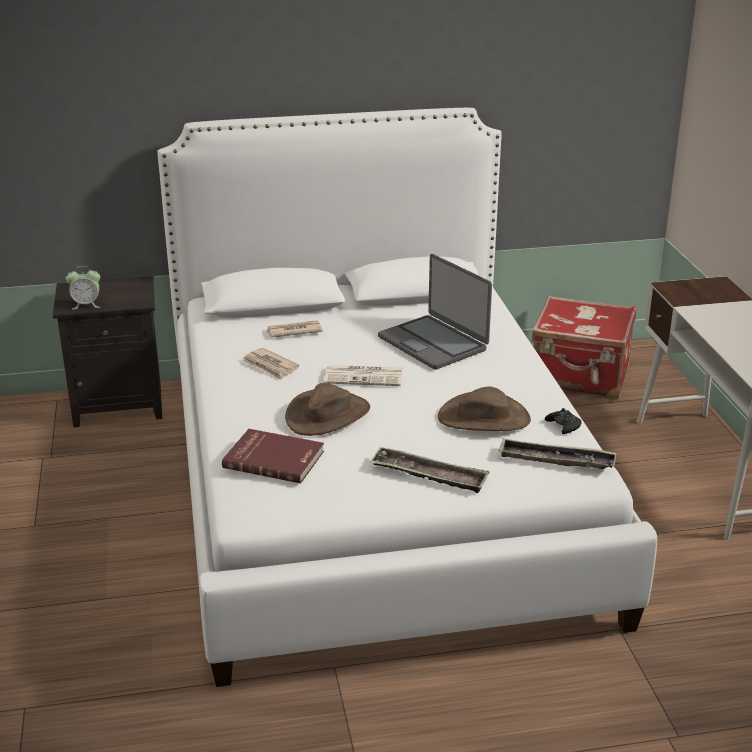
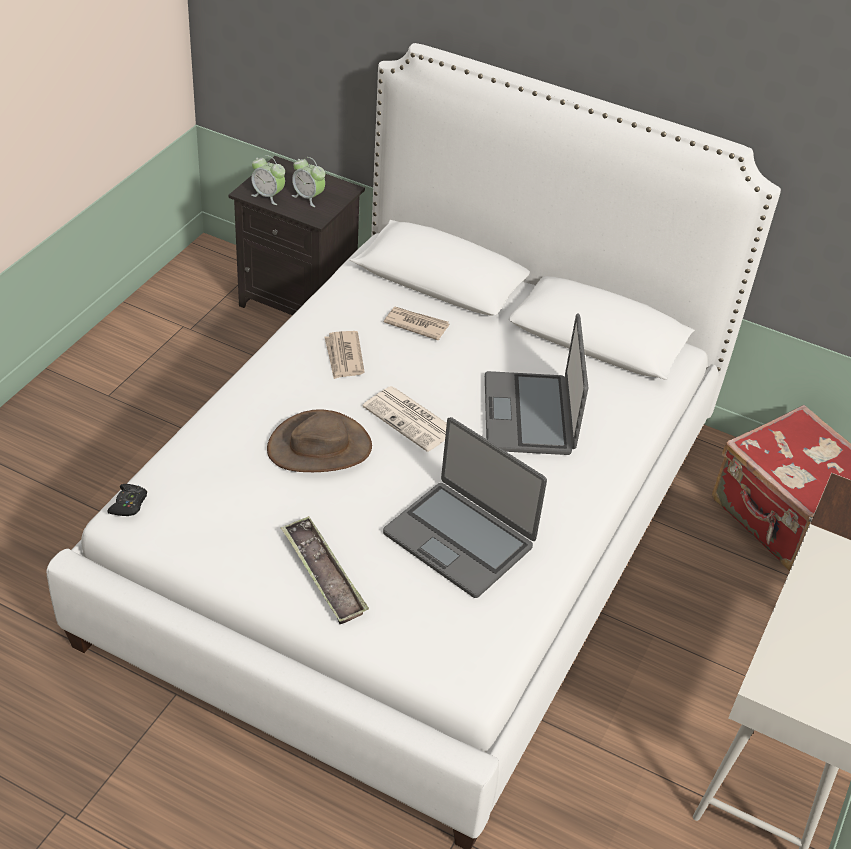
camera: 35 degrees right, 15 degrees up
(119, 295) = (308, 197): none -> alarm clock
(274, 458) = (216, 470): red book -> none
(484, 418) = (459, 539): brown hat -> laptop
(556, 460) = (462, 635): tray -> none
(563, 425) = (525, 598): black game controller -> black game controller (129, 504)

